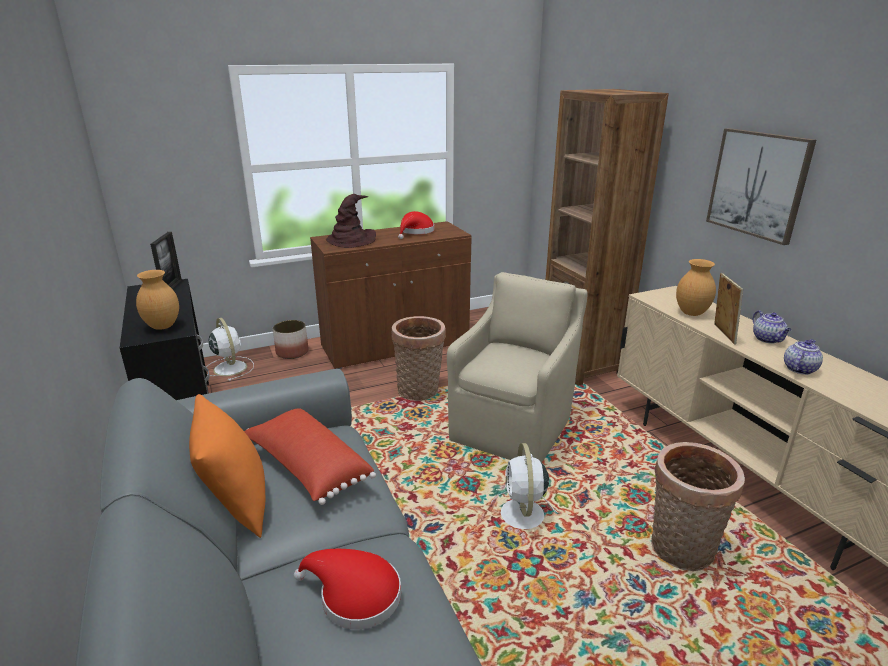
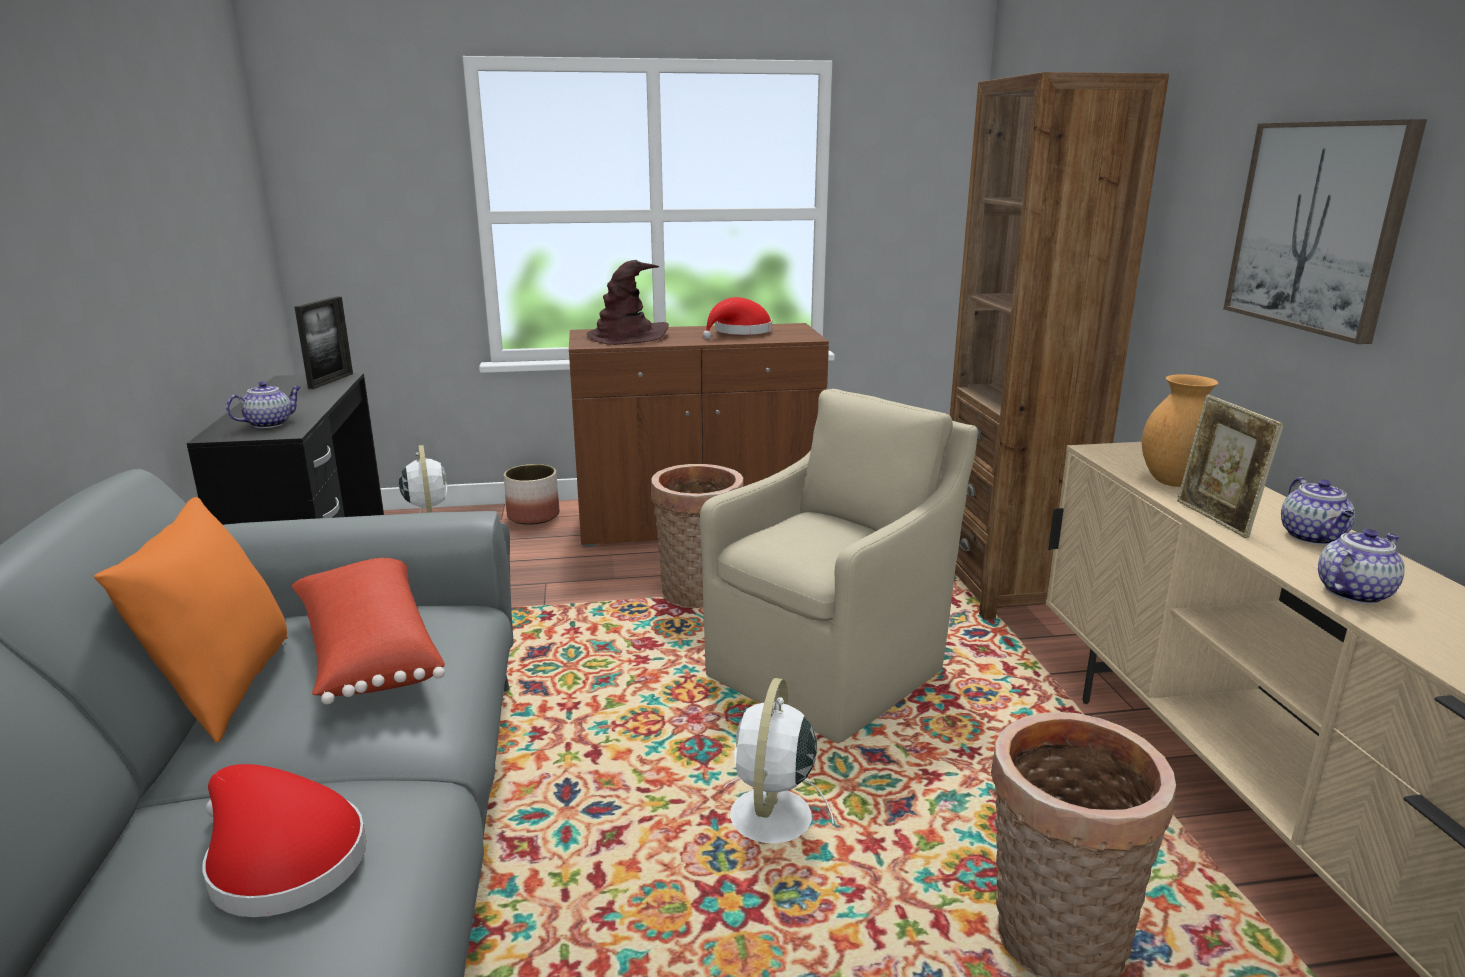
camera: 15 degrees right, 5 degrees down
(163, 326) = (270, 423): brown vase -> teapot
(722, 334) = (1215, 519): picture frame -> picture frame turned 150 degrees clockwise

